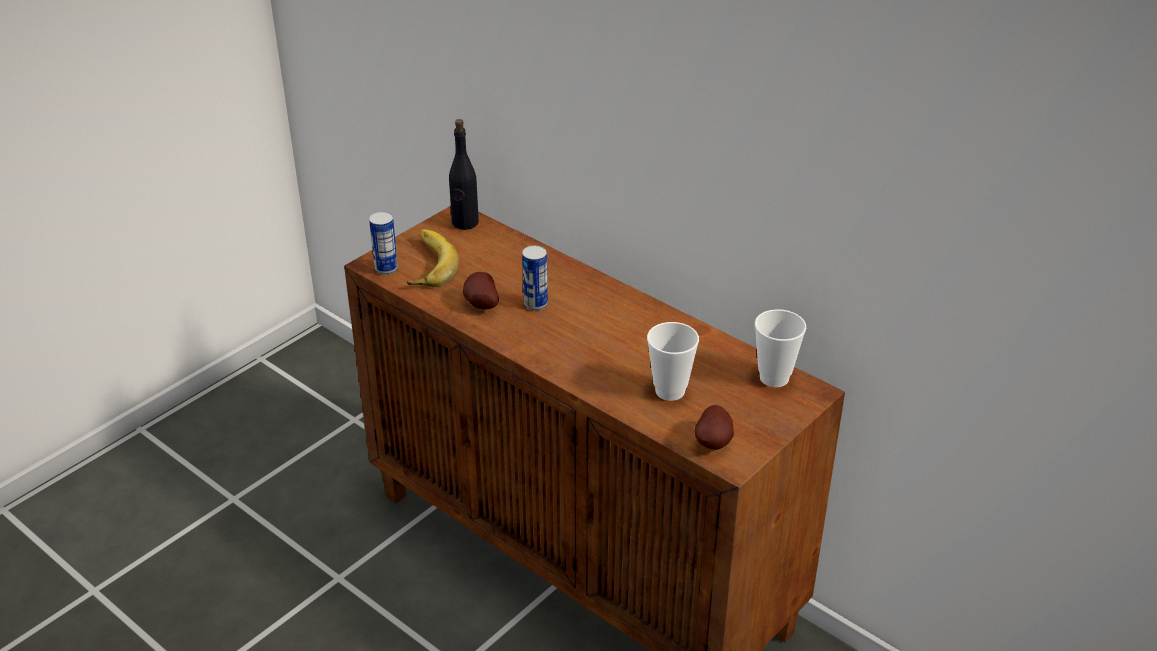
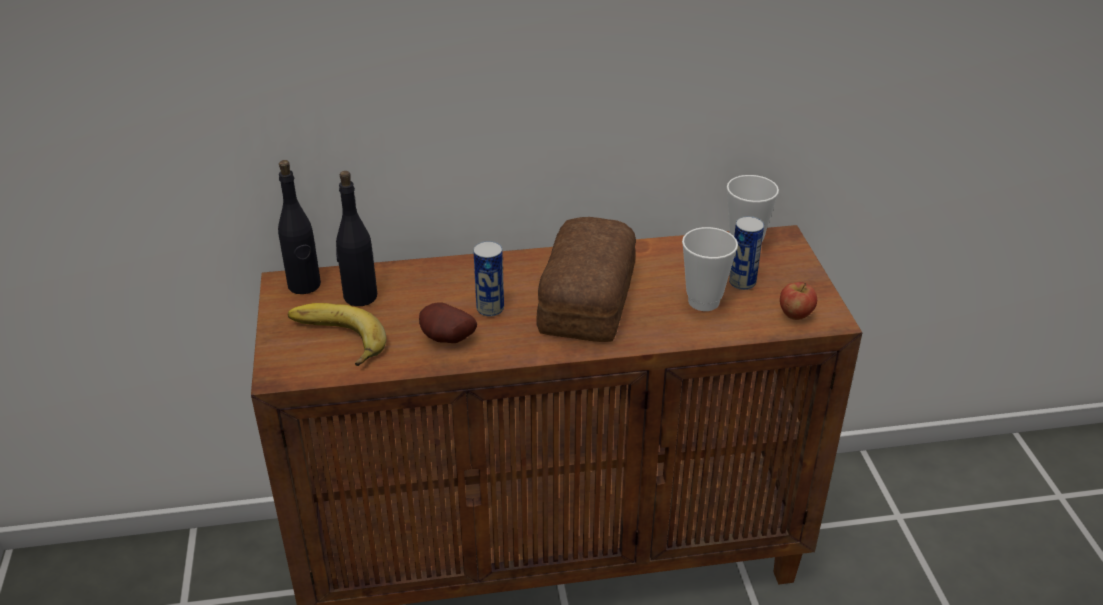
camera: 50 degrees left, 0 degrees up
(386, 268) = (302, 369): can -> can (742, 282)
(481, 249) = (360, 297): none -> black bottle
(599, 337) = (584, 299): none -> bread
(714, 442) = (795, 314): potato -> apple

